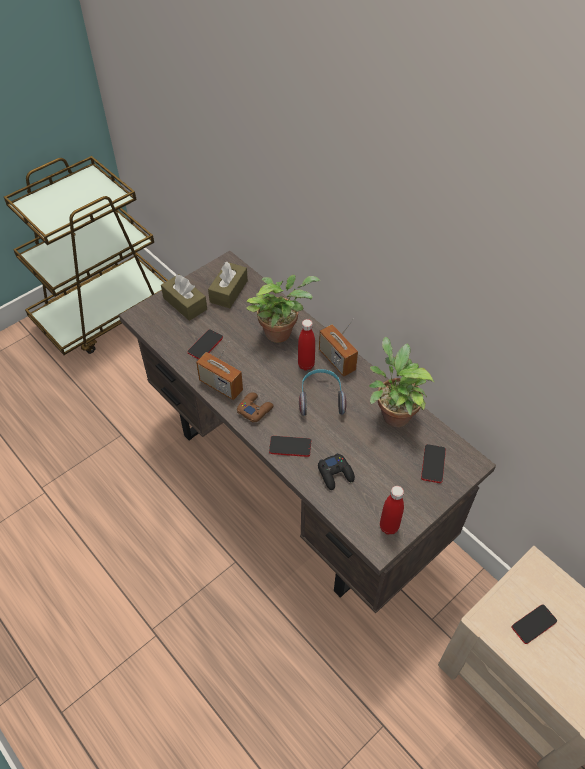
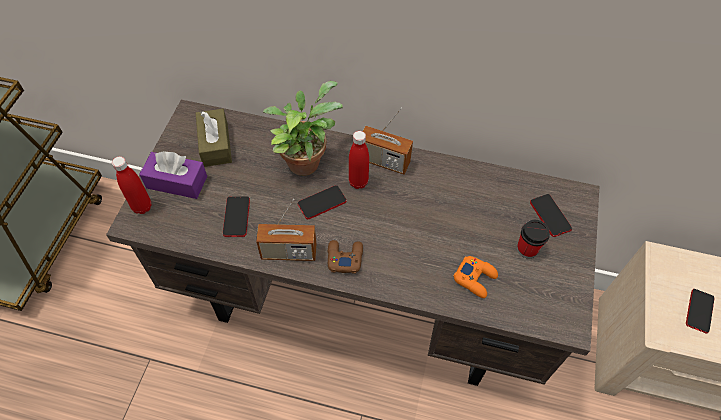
camera: 35 degrees left, 5 degrees up
(185, 303) = (176, 182): brown tissue box -> purple tissue box
(290, 447) = (411, 277): phone -> phone (322, 203)
(321, 398) = (400, 208): headphones -> none
(335, 474) = (475, 278): black game controller -> orange game controller
(389, 527) = (563, 302): red bottle -> red bottle (142, 207)
(393, 413) = (477, 186): potted plant -> none
(393, 476) = (527, 249): none -> cup

